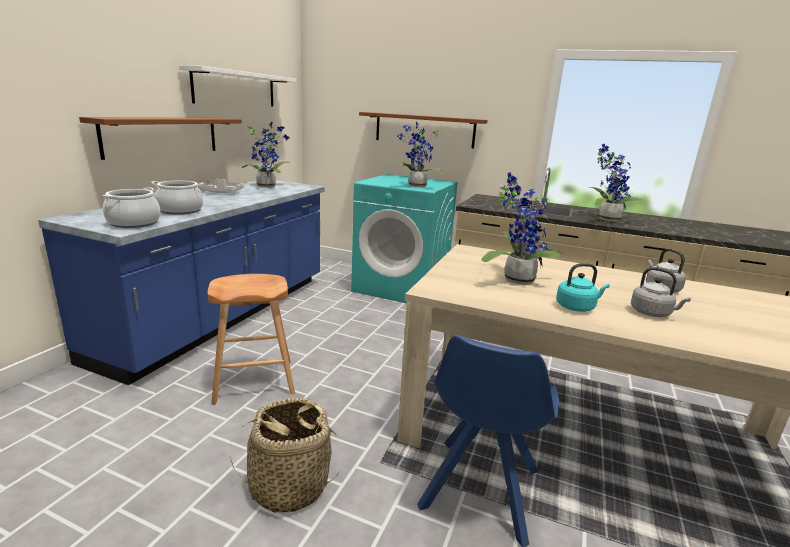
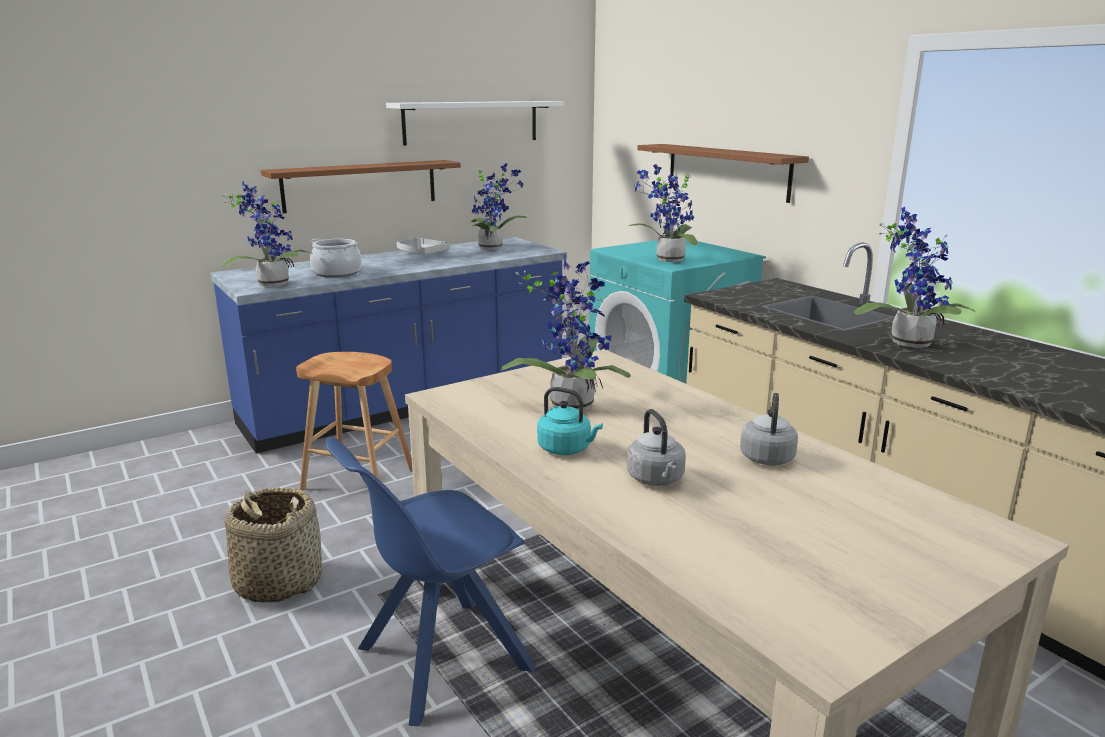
camera: 35 degrees right, 0 degrees up
(133, 223) = (271, 283): cooking pot -> potted plant

